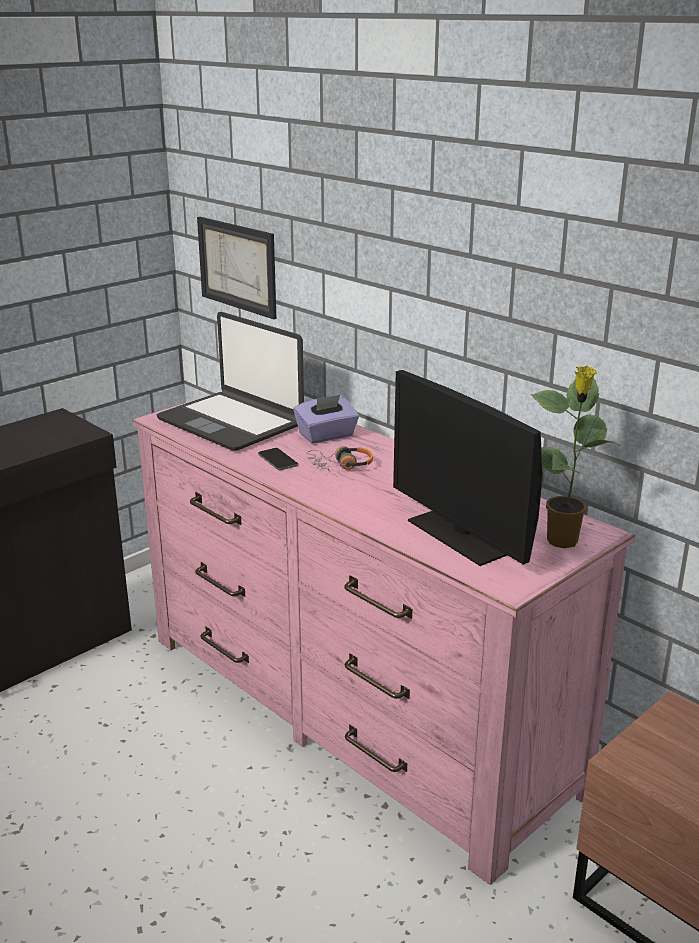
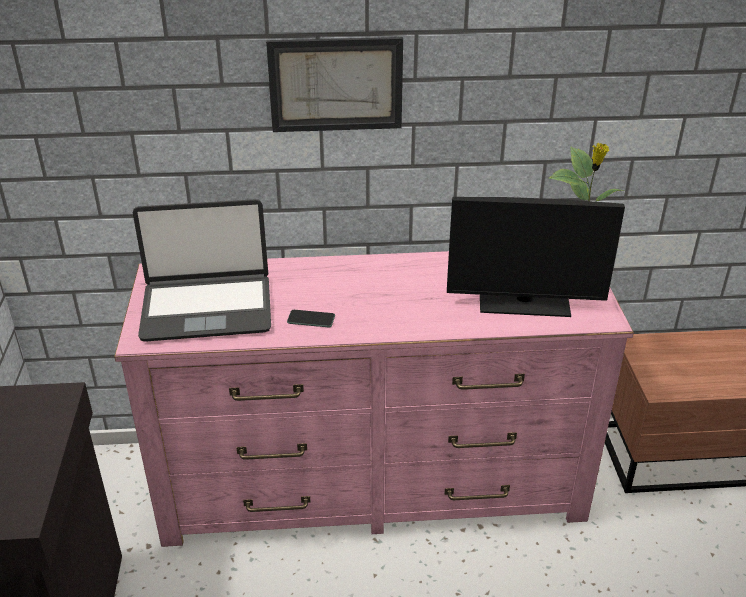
camera: 50 degrees left, 10 degrees up
(237, 266) = (93, 152): picture -> picture (336, 84)
(326, 436) = (301, 278): purple tissue box -> none
(341, 466) = (361, 297): headphones -> none

